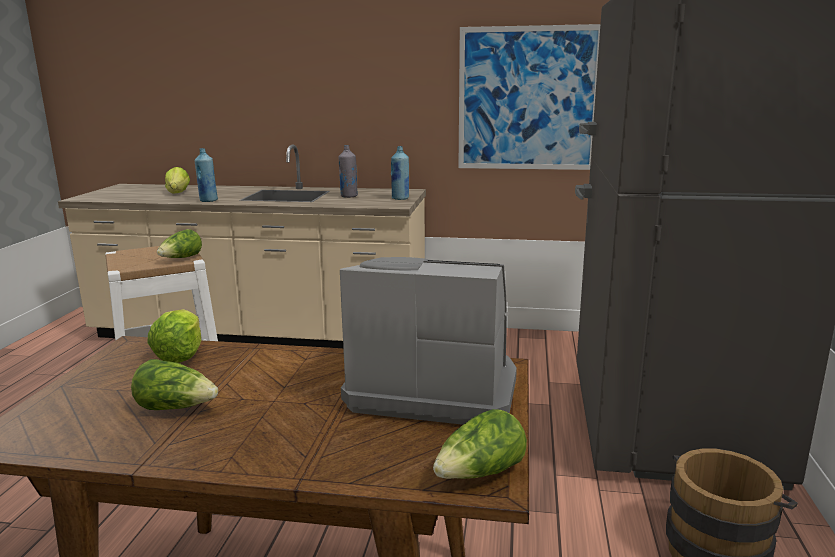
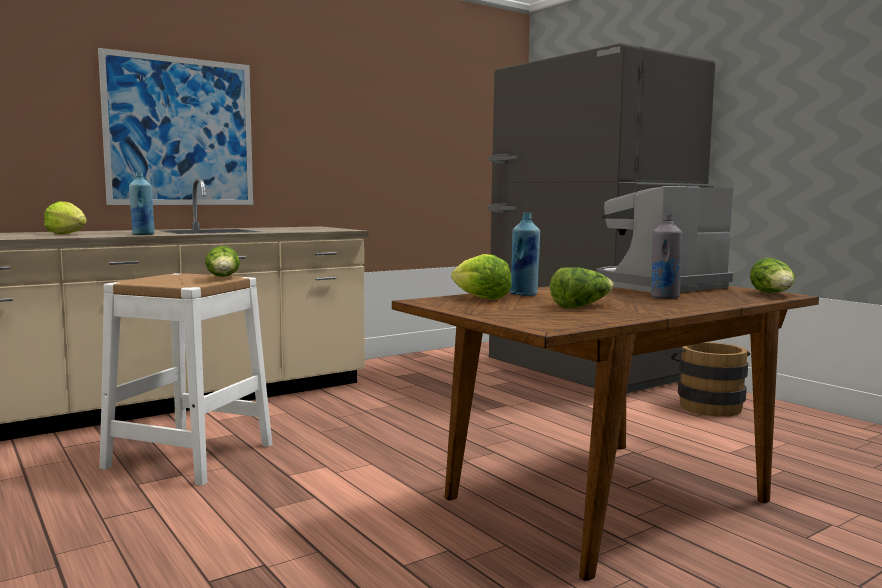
camera: 45 degrees left, 10 degrees down
(349, 196) = (277, 229): grey bottle -> grey bottle (664, 297)
(400, 198) = (330, 228): blue bottle -> blue bottle (524, 295)
(528, 99) = (399, 145): picture -> picture (180, 132)

